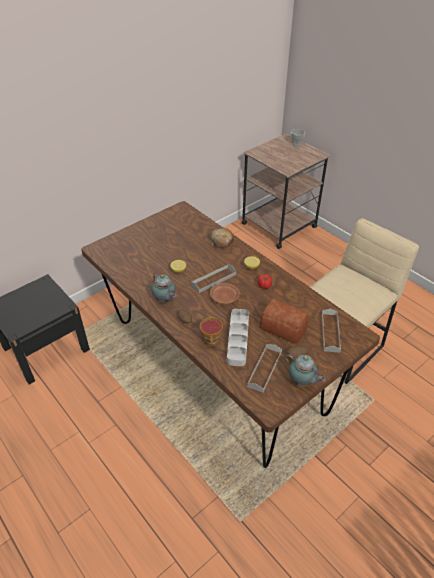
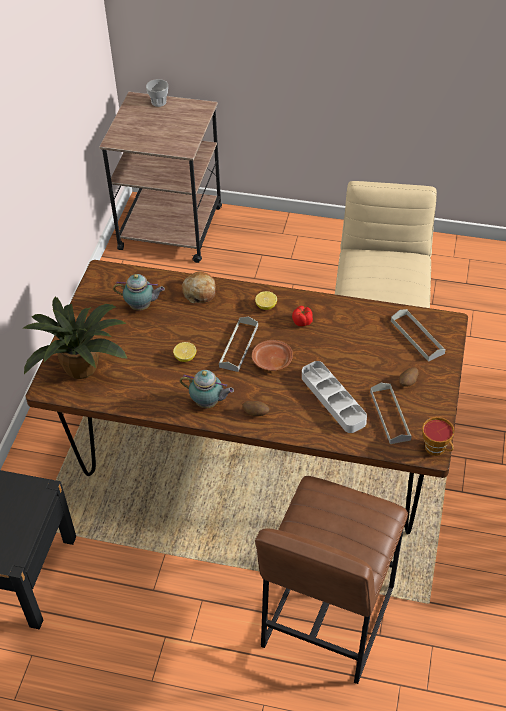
camera: 35 degrees left, 5 degrees up
(123, 247) = (82, 365): none -> potted plant
(171, 484) = (327, 618): none -> brown chair
(211, 342) = (308, 419): cup -> cup (437, 449)
(282, 326) = (365, 358): bread -> none
(302, 382) = (437, 406): teapot -> teapot (142, 306)

